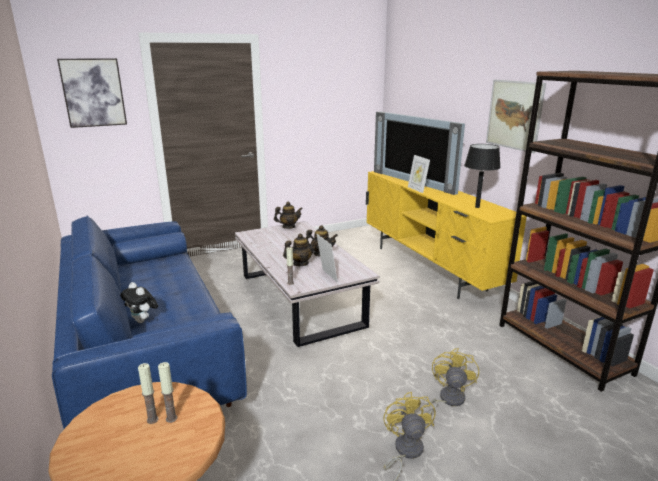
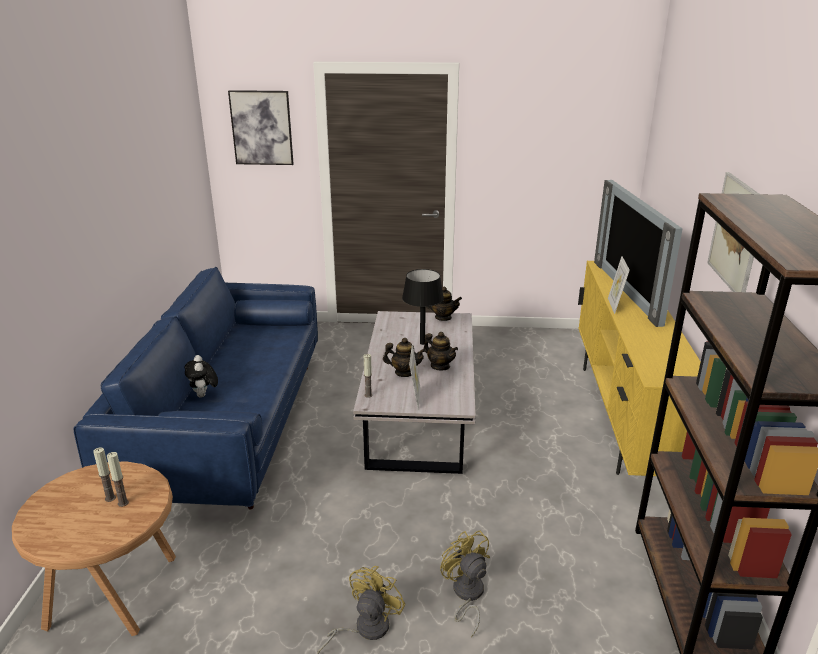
camera: 30 degrees right, 5 degrees up
(447, 400) = (466, 595): yellow fan -> yellow fan turned 75 degrees counterclockwise
(477, 207) = (660, 356): black table lamp -> black table lamp (422, 343)

